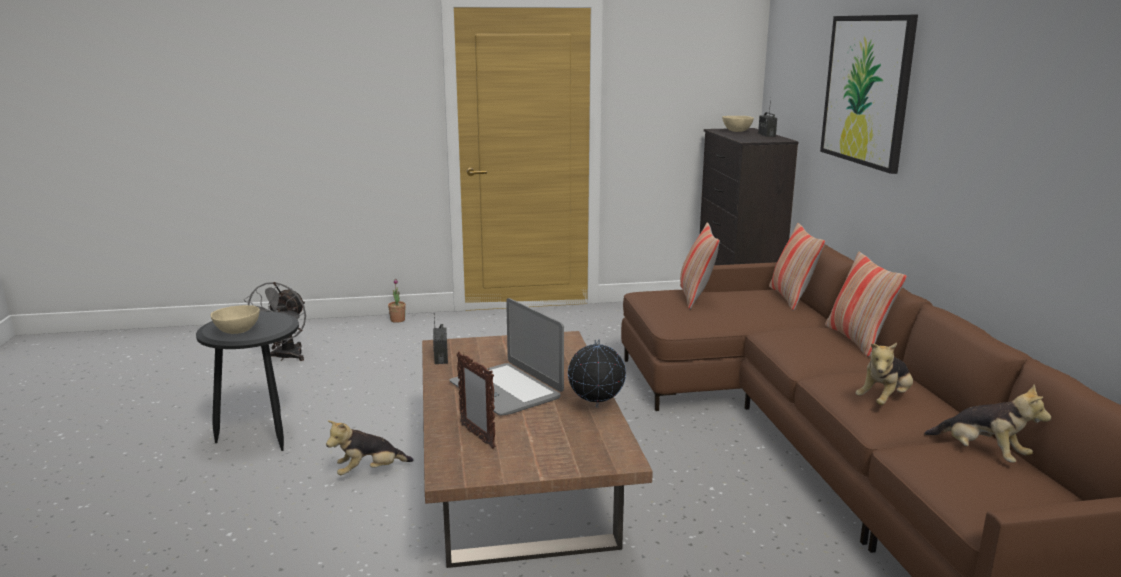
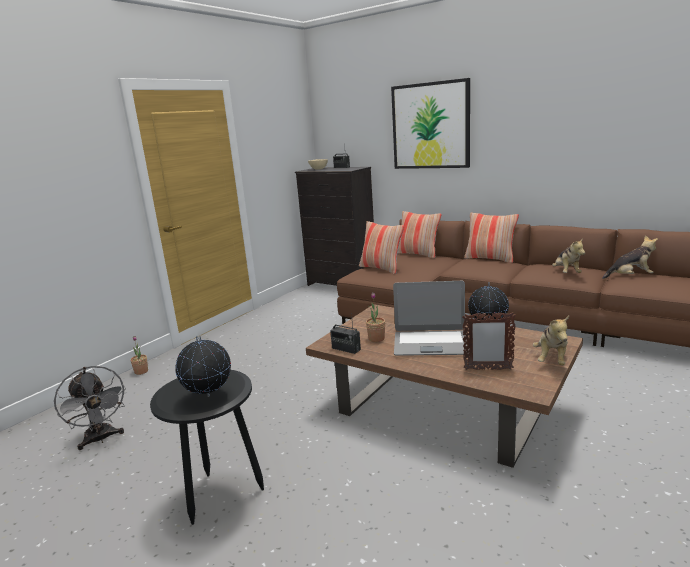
camera: 45 degrees left, 0 degrees up
(238, 331) = (209, 397): beige bowl -> globe
(369, 471) = (353, 458): plush toy -> plush toy (551, 359)
(484, 361) = (376, 338): none -> potted plant

